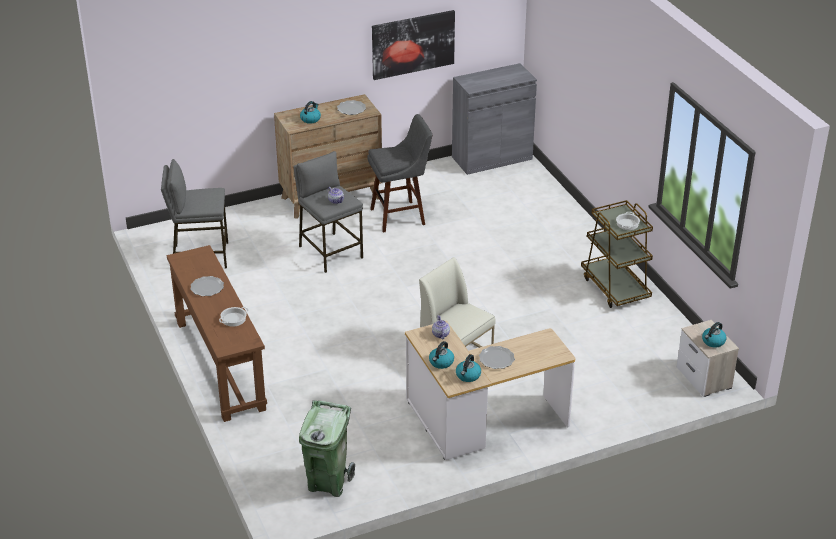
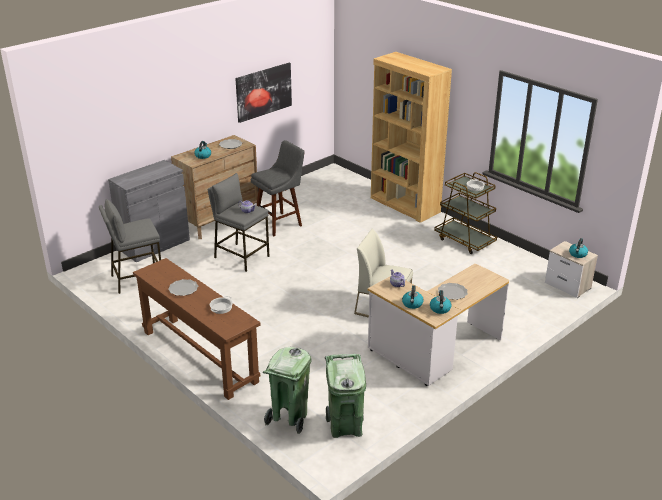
camera: 20 degrees left, 5 degrees down
(275, 457) = (289, 417): none -> green trash can
(492, 158) = (322, 176): grey cabinet -> grey cabinet (154, 245)
(571, 221) = (404, 205): none -> brown bookcase

